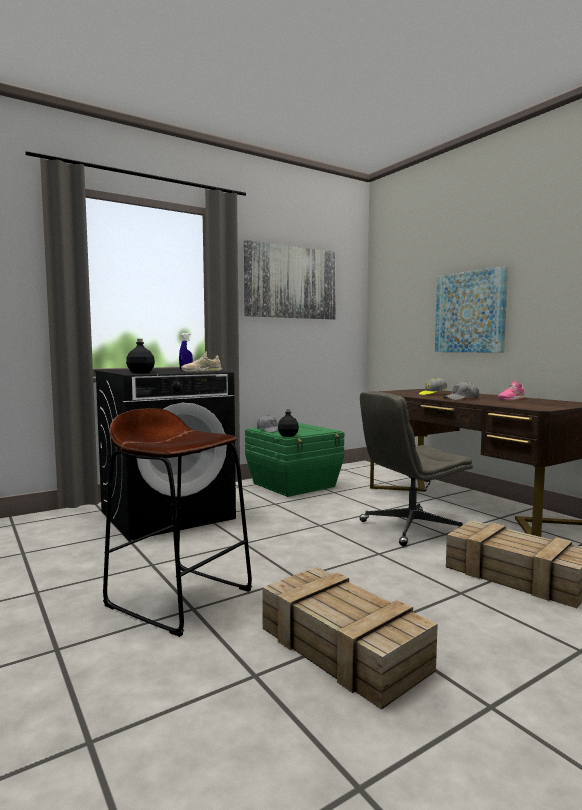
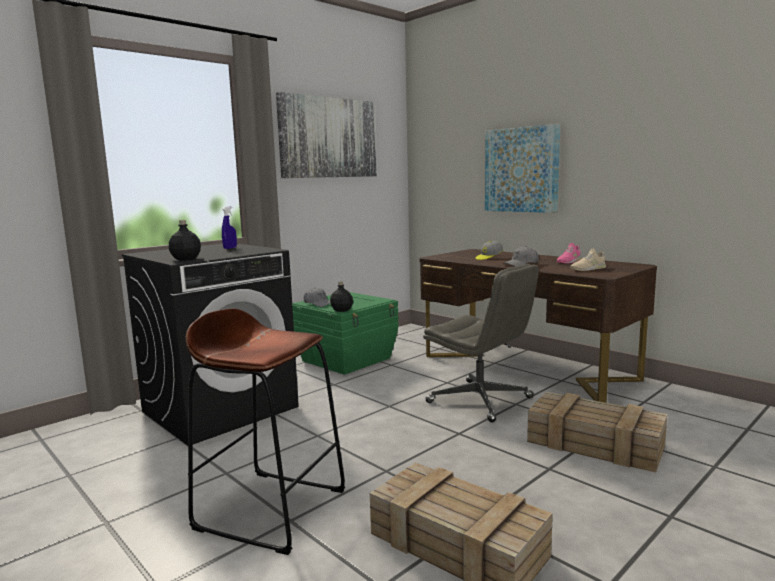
camera: 10 degrees left, 5 degrees up
(202, 371) = (252, 251): beige shoe -> beige shoe (588, 269)
(410, 528) = (481, 400): grey office chair -> grey office chair turned 105 degrees counterclockwise

